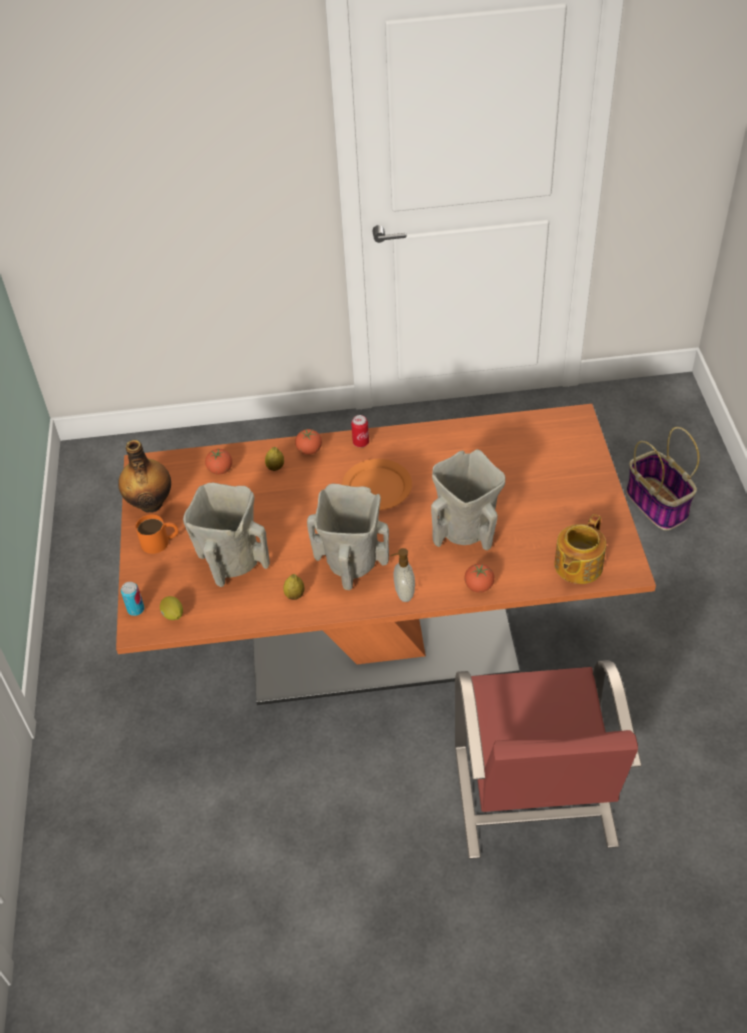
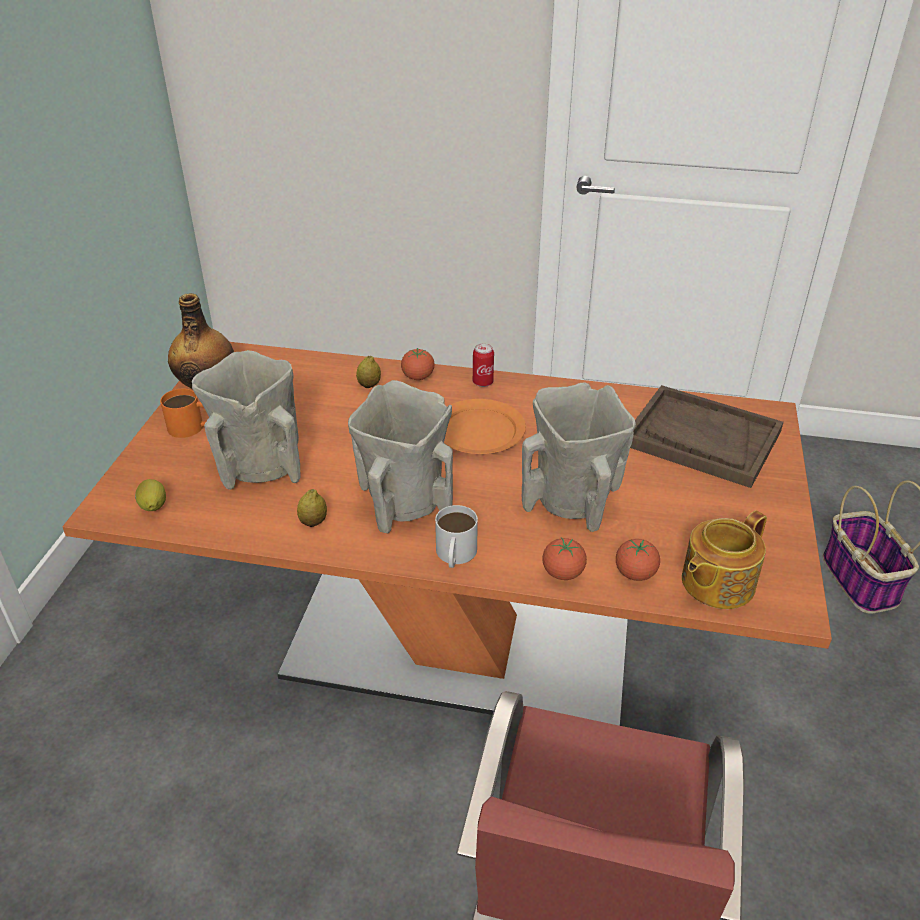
camera: 15 degrees right, 10 degrees down
(136, 609) = (115, 489): can -> none
(220, 470) = (305, 374): tomato -> tomato (635, 574)
(403, 593) = (455, 555): soap dispenser -> white mug
(536, 453) = (701, 438): none -> brown tray

